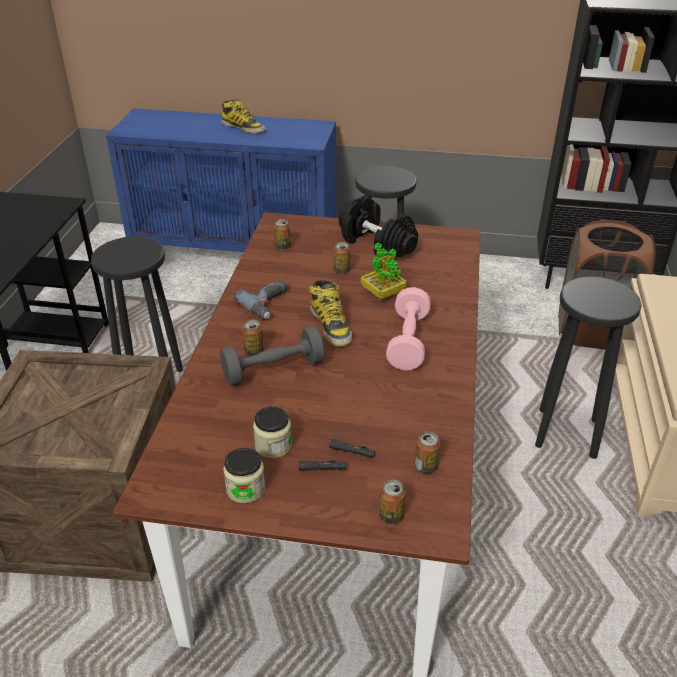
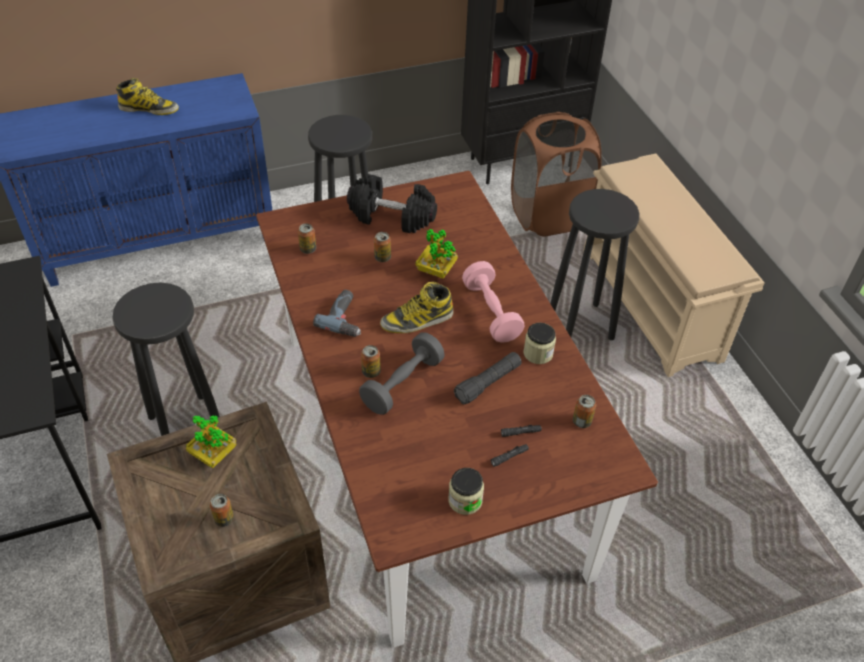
camera: 30 degrees left, 10 degrees up
(95, 380) = (213, 454): none -> potted plant
(273, 446) = (457, 454): jar -> jar (538, 353)
(331, 326) = (417, 320): boot -> boot turned 120 degrees clockwise
(355, 398) = (488, 383): none -> black flashlight
(391, 516) = (585, 473): can -> can (224, 519)

